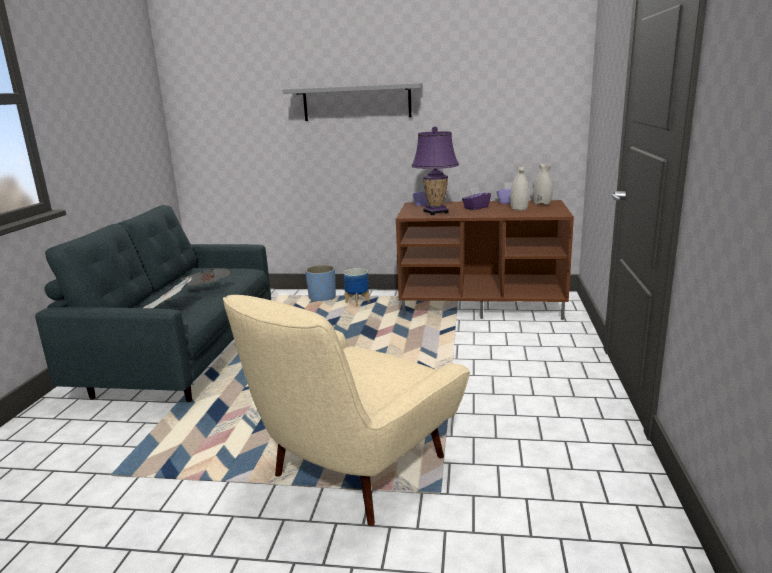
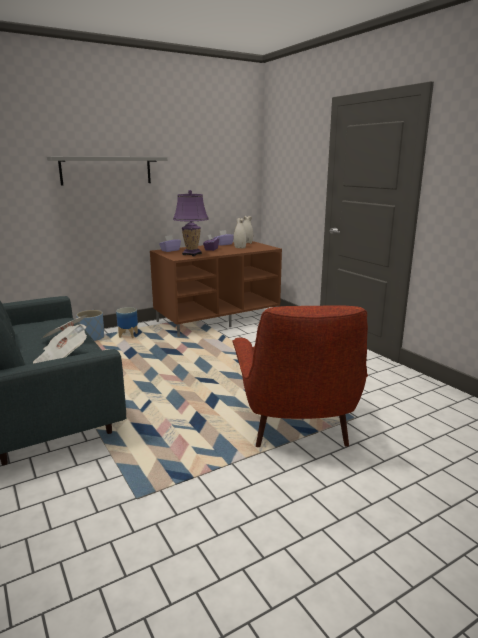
camera: 40 degrees left, 0 degrees up
(352, 473) = (297, 427): beige armchair -> red armchair

